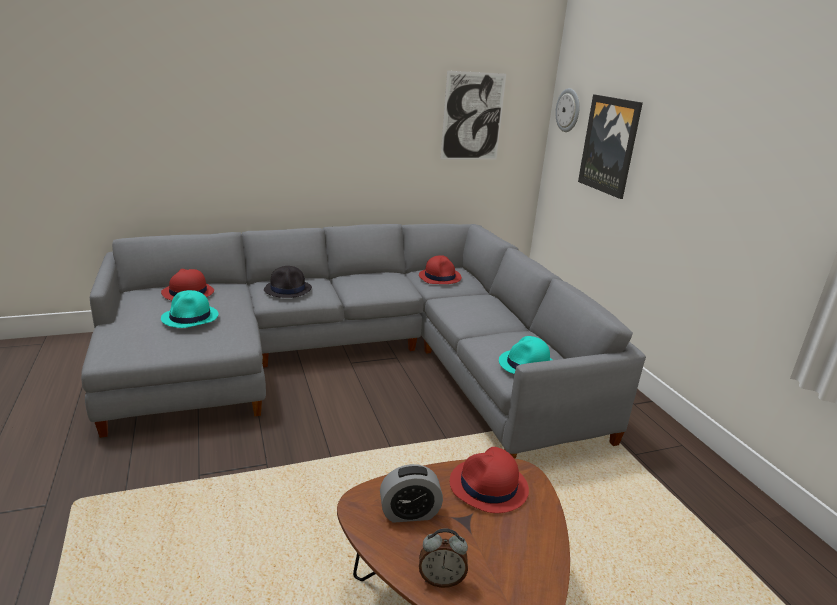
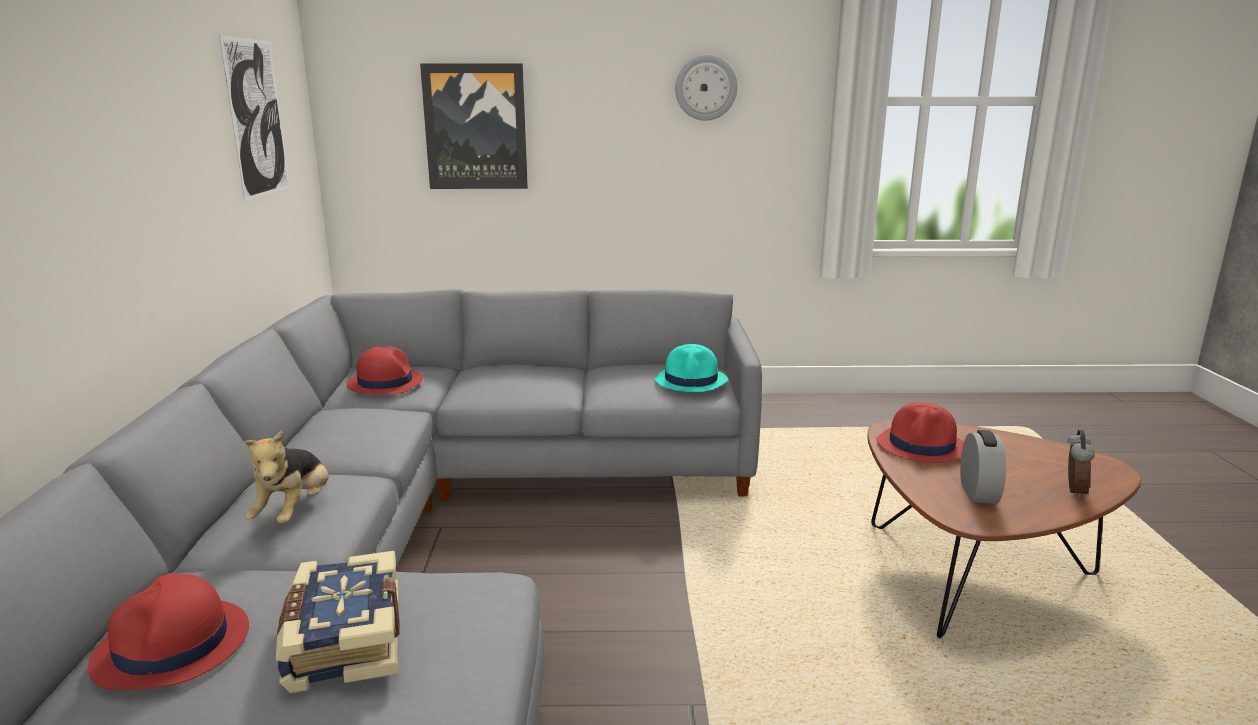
camera: 70 degrees left, 5 degrees down
(190, 317) = (342, 641): turquoise hat -> book
(288, 289) = (295, 511): black hat -> plush toy
(568, 110) = (361, 93): wall clock -> wall clock (706, 88)

